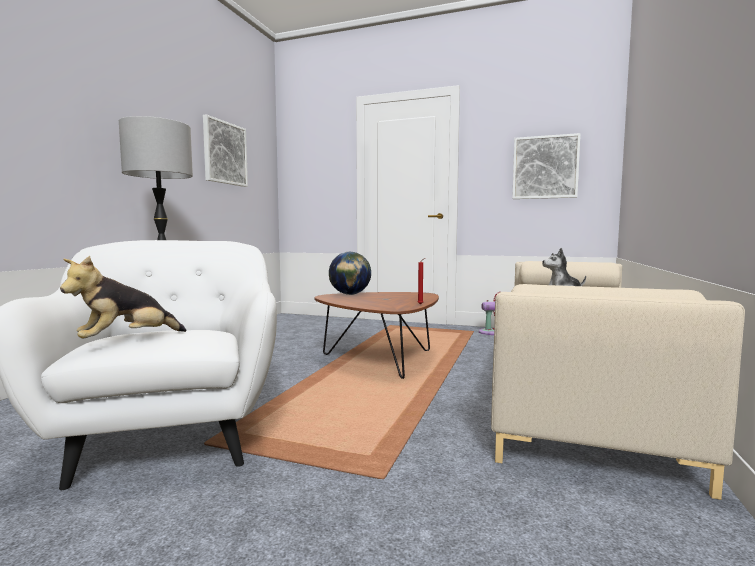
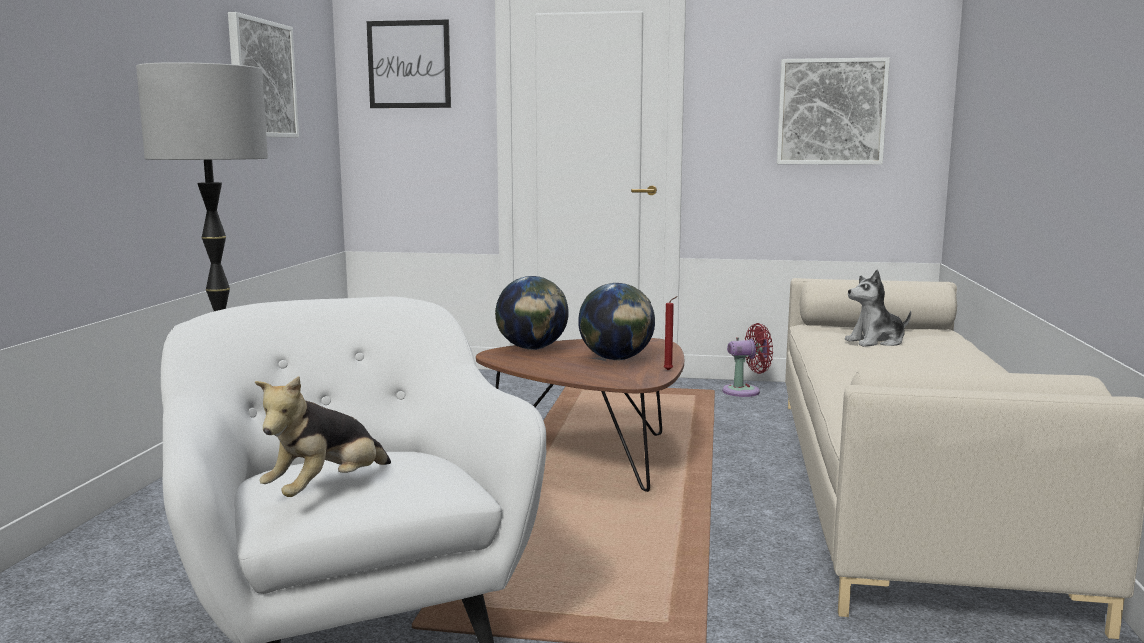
camera: 10 degrees left, 5 degrees up
(312, 152) = (409, 64): none -> picture
(394, 299) = (616, 359): none -> globe

